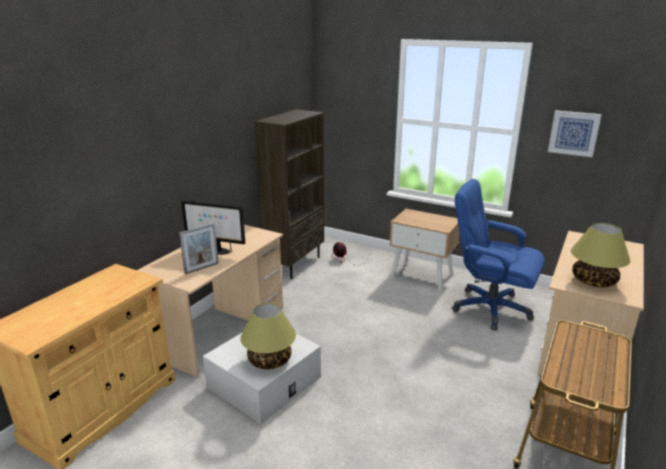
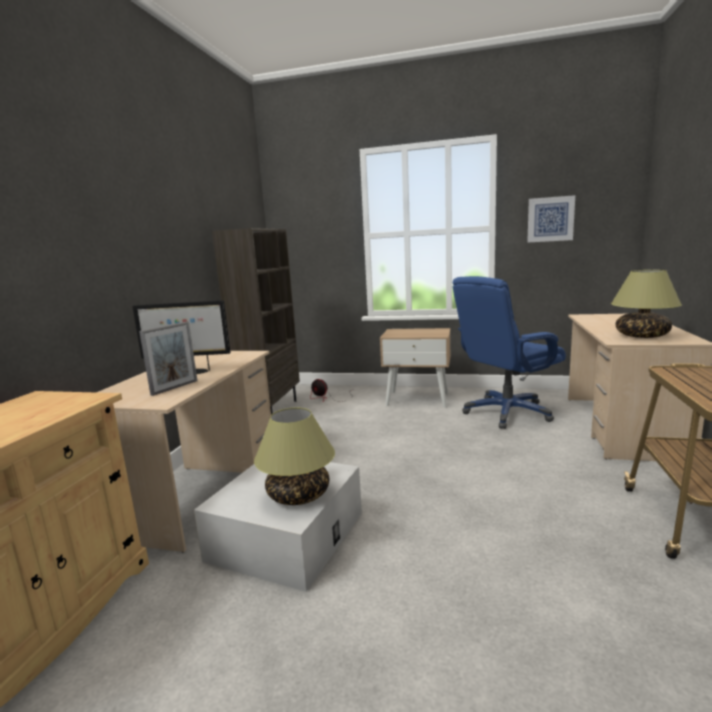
camera: 15 degrees left, 10 degrees down
(490, 308) = (506, 413): blue office chair -> blue office chair turned 45 degrees counterclockwise

